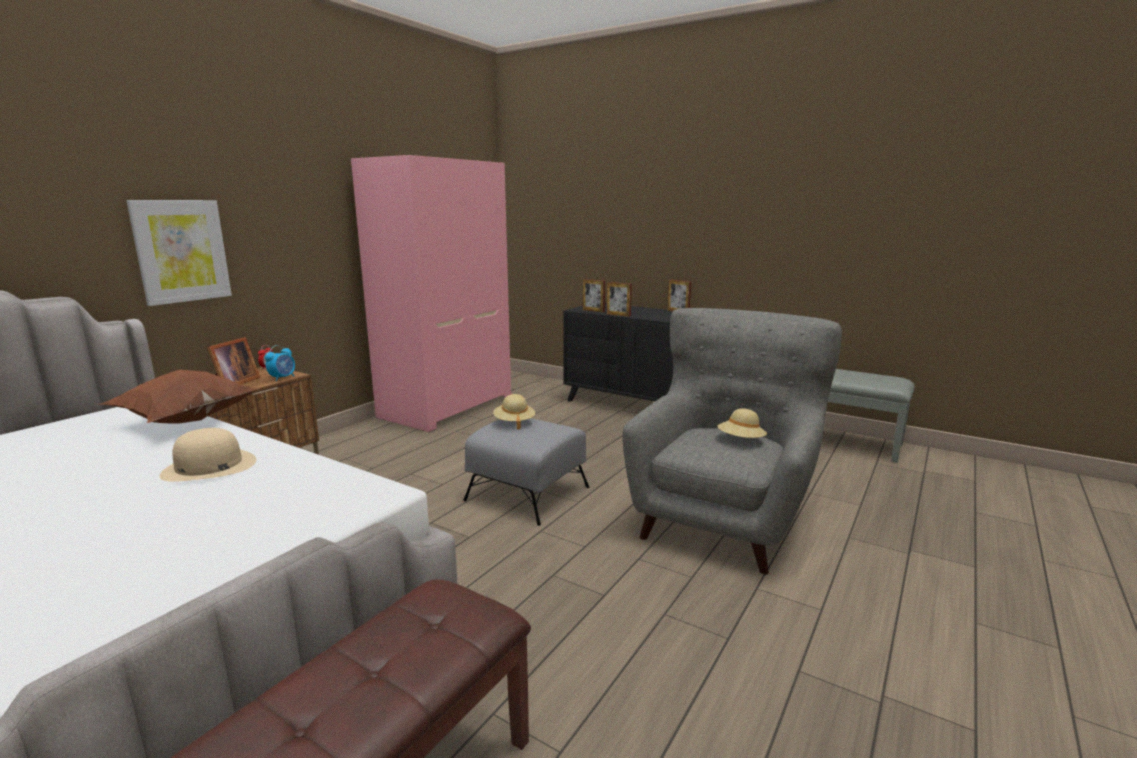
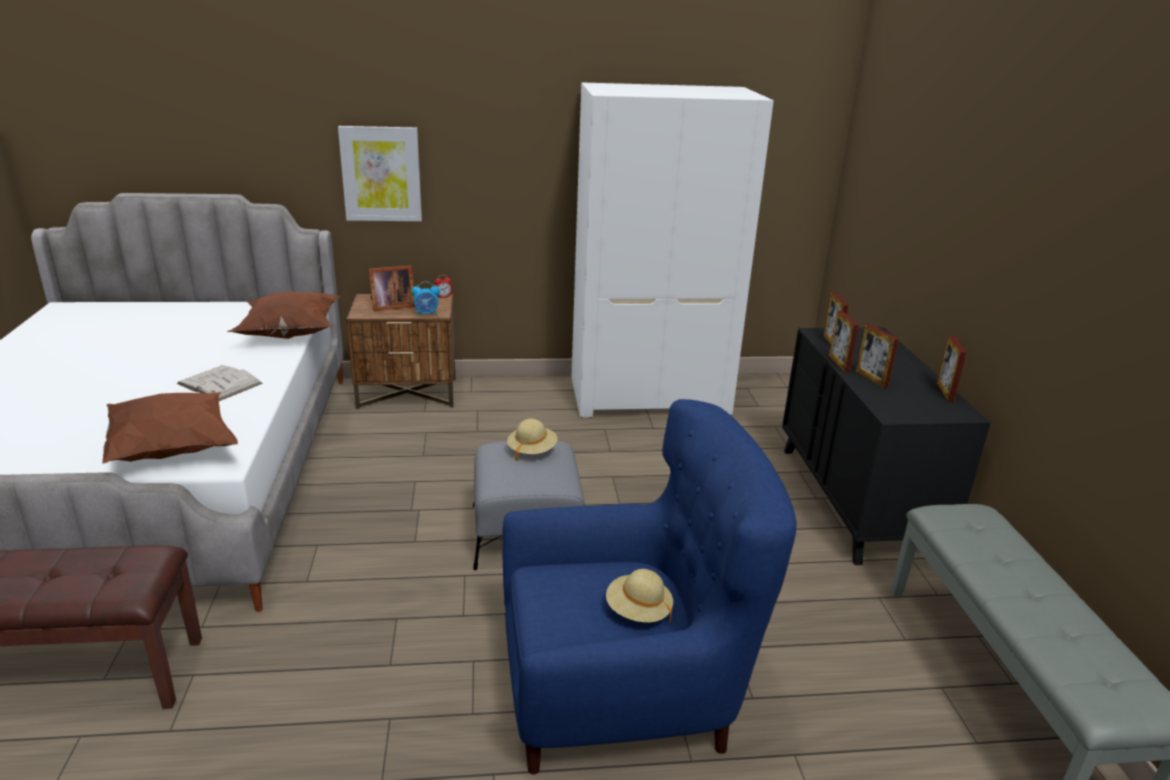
camera: 50 degrees right, 10 degrees up
(209, 467) = (219, 383): beige hat -> white book
(303, 512) = (172, 450): none -> brown pillow
(446, 407) = (650, 395): pink wardrobe -> white wardrobe
(644, 315) = (871, 379): none -> picture frame
(723, 519) = (623, 694): grey armchair -> blue armchair

